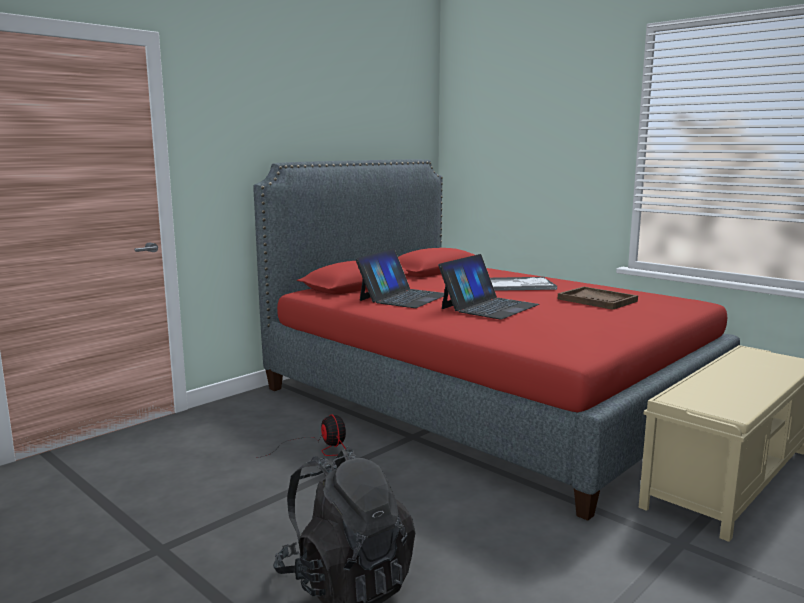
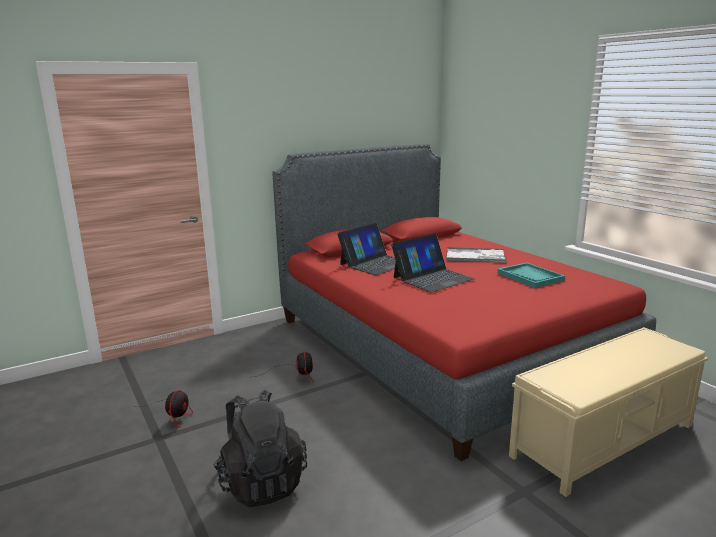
camera: 15 degrees right, 5 degrees up
(168, 515) = (174, 414): none -> fan
(597, 300) = (530, 277): brown tray -> turquoise tray

